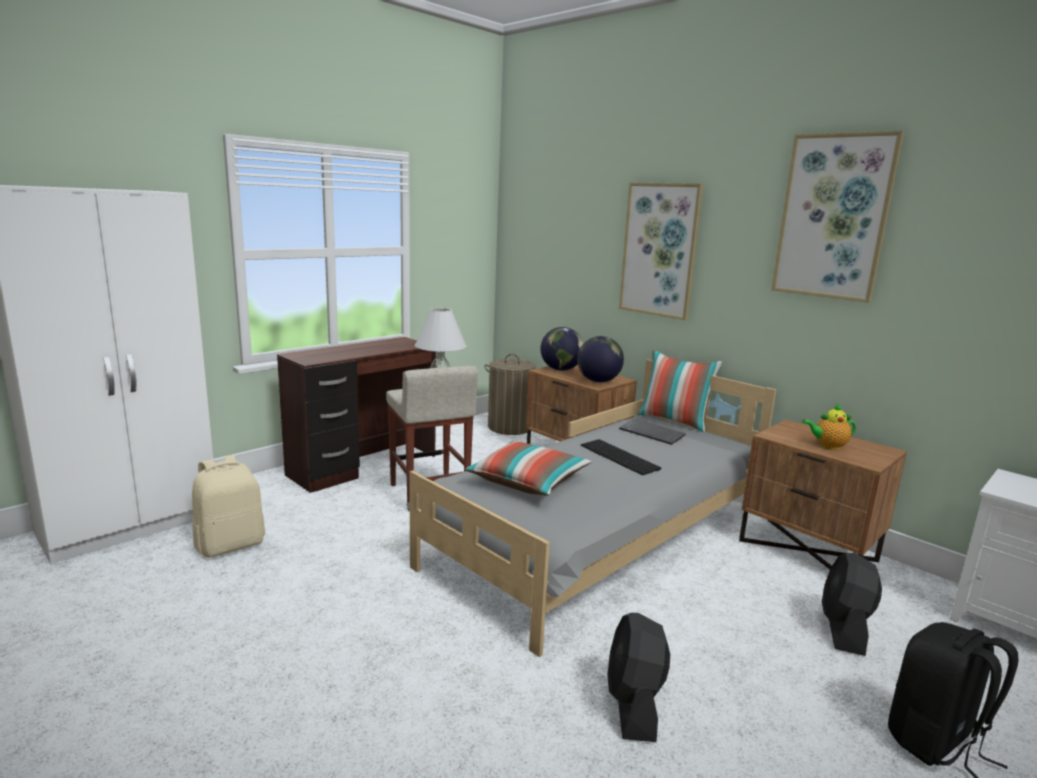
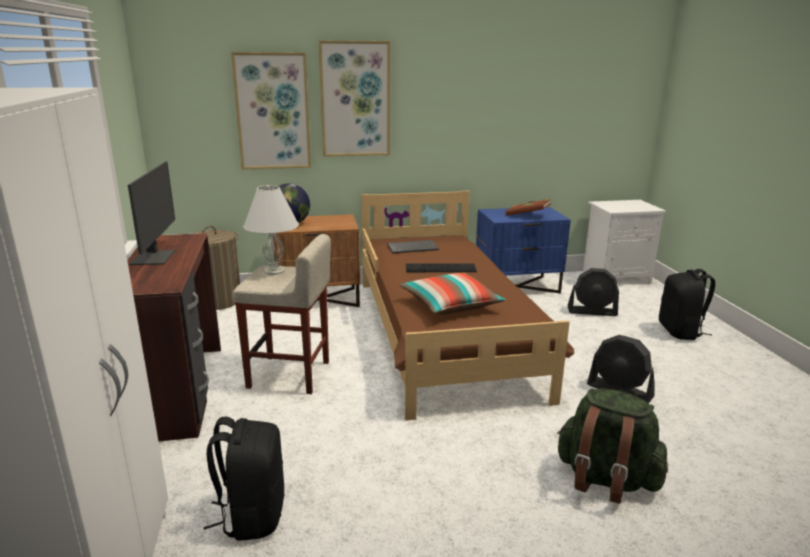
camera: 55 degrees left, 5 degrees up
(231, 545) = (252, 515): beige backpack -> black backpack
(362, 347) = (154, 257): none -> monitor
(404, 731) = (605, 479): none -> green backpack
(598, 381) = (338, 223): globe -> none
(601, 538) = (443, 334): grey bed -> brown bed
(674, 421) = (398, 236): pillow -> none
(808, 550) = (517, 286): brown nightstand -> blue nightstand
(827, 446) = (527, 215): teapot -> brown book
(833, 217) = (489, 64): picture -> picture (273, 111)
(844, 629) = (592, 311): black fan -> black fan turned 45 degrees counterclockwise

